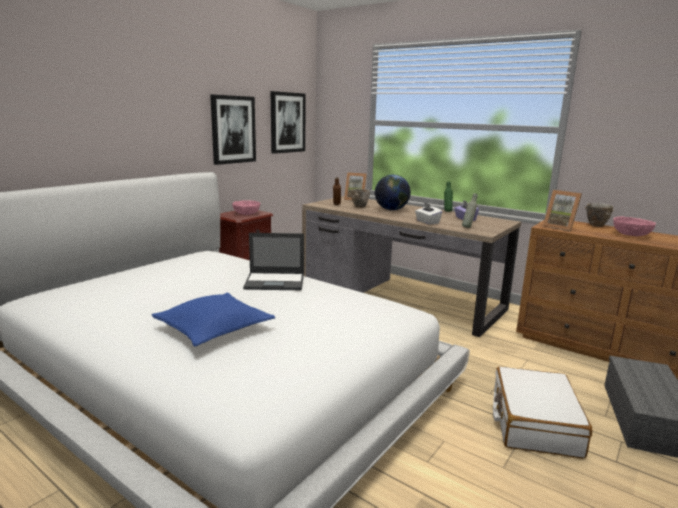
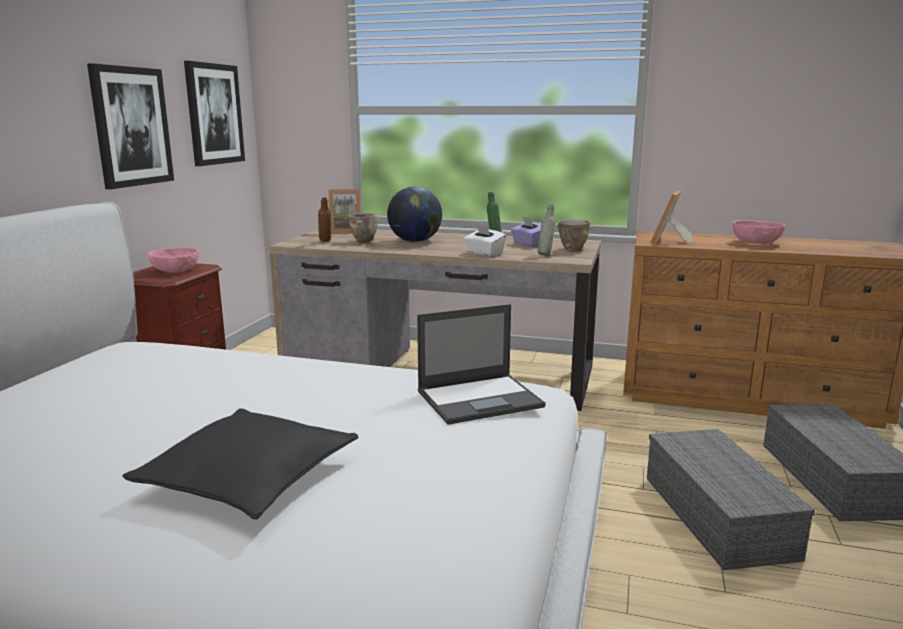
camera: 20 degrees left, 0 degrees up
(214, 329) = (249, 478): blue pillow -> black pillow
(275, 282) = (295, 376): laptop -> laptop (481, 399)
(534, 423) = (720, 517): white suitcase -> grey storage box
(560, 227) = (668, 242): picture frame -> picture frame turned 90 degrees clockwise
(595, 225) = (703, 235): bowl -> bowl (571, 249)

